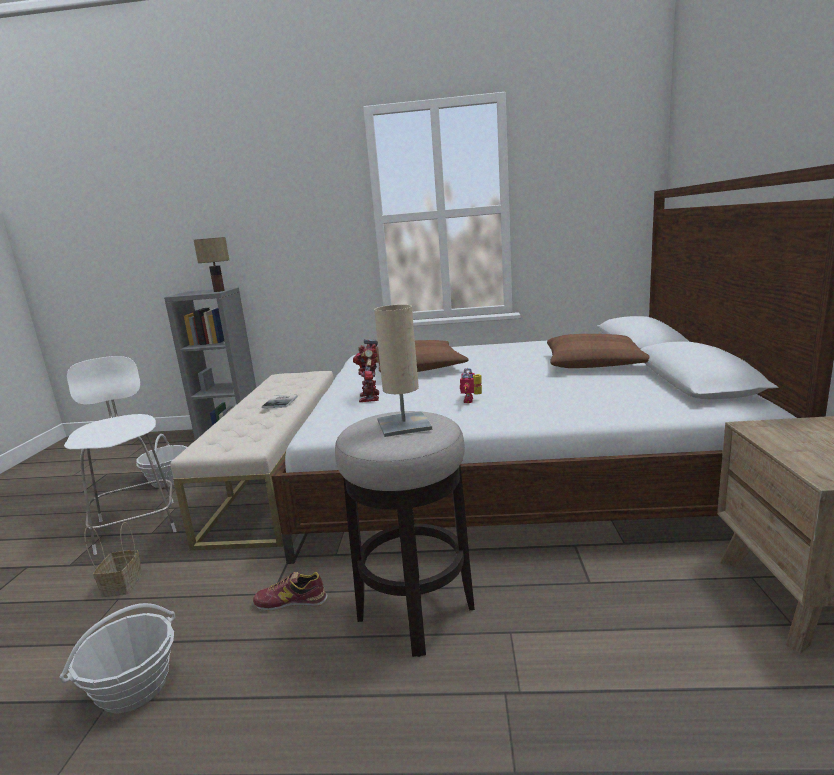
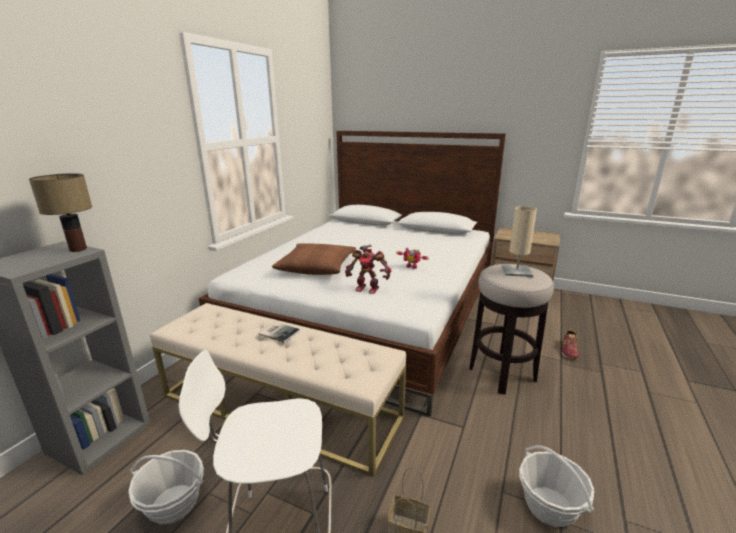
camera: 70 degrees left, 5 degrees up
(291, 601) = (476, 418): shoe -> shoe (569, 350)
(594, 363) = (382, 234): brown pillow -> none

